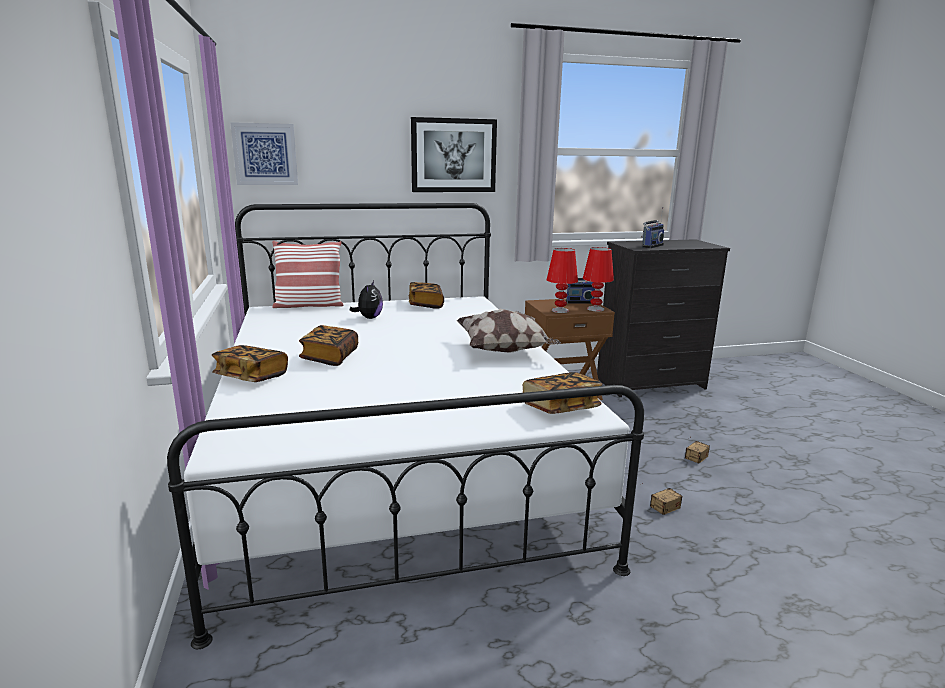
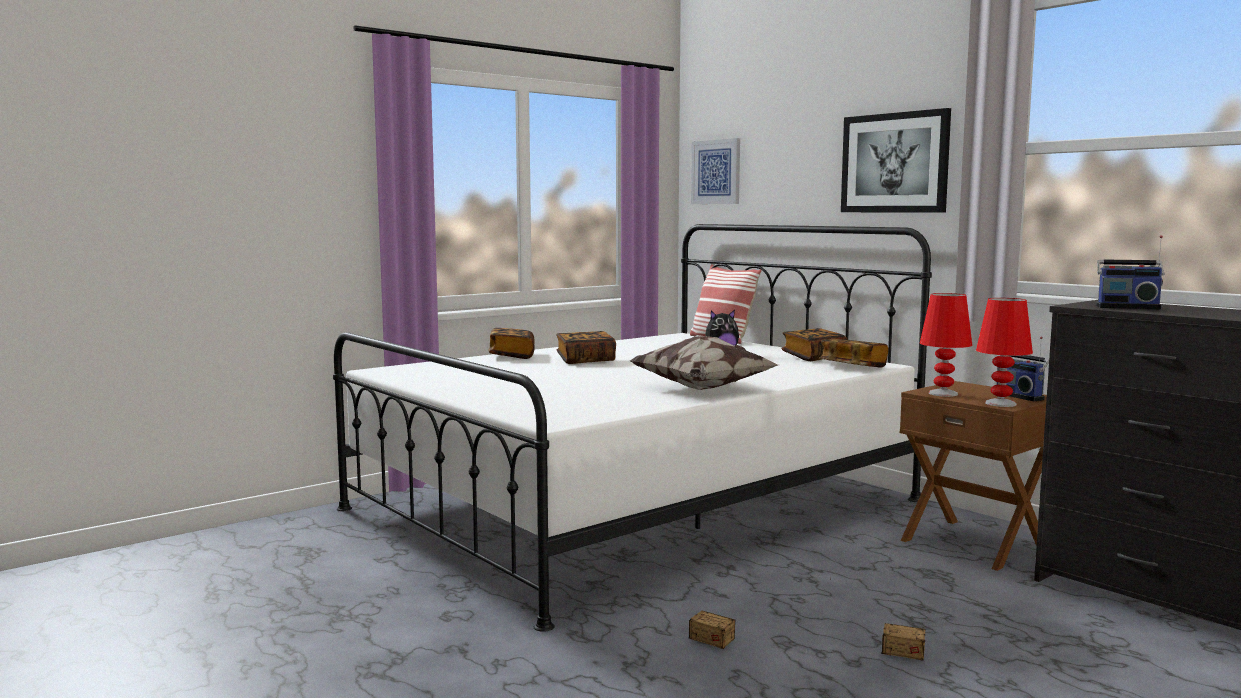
camera: 65 degrees right, 10 degrees down
(560, 408) = (559, 414): book -> book (853, 367)

